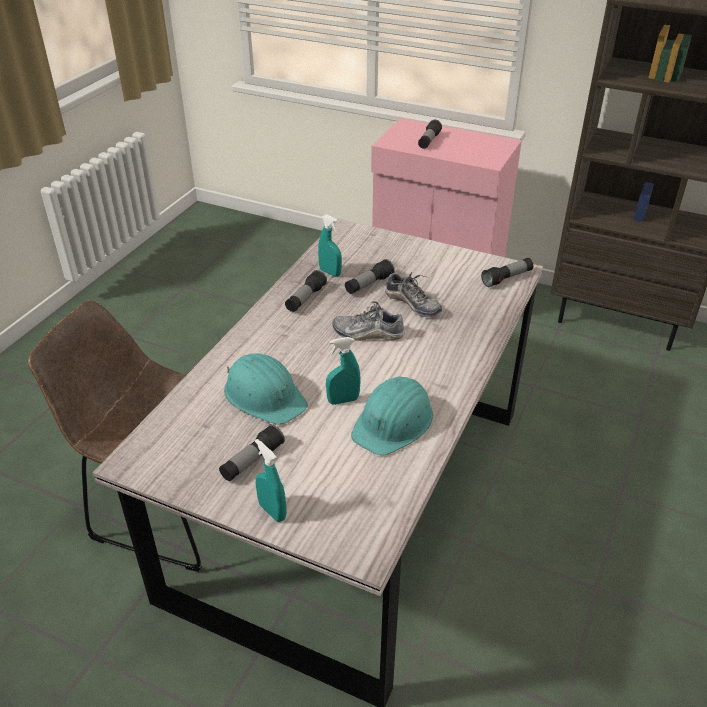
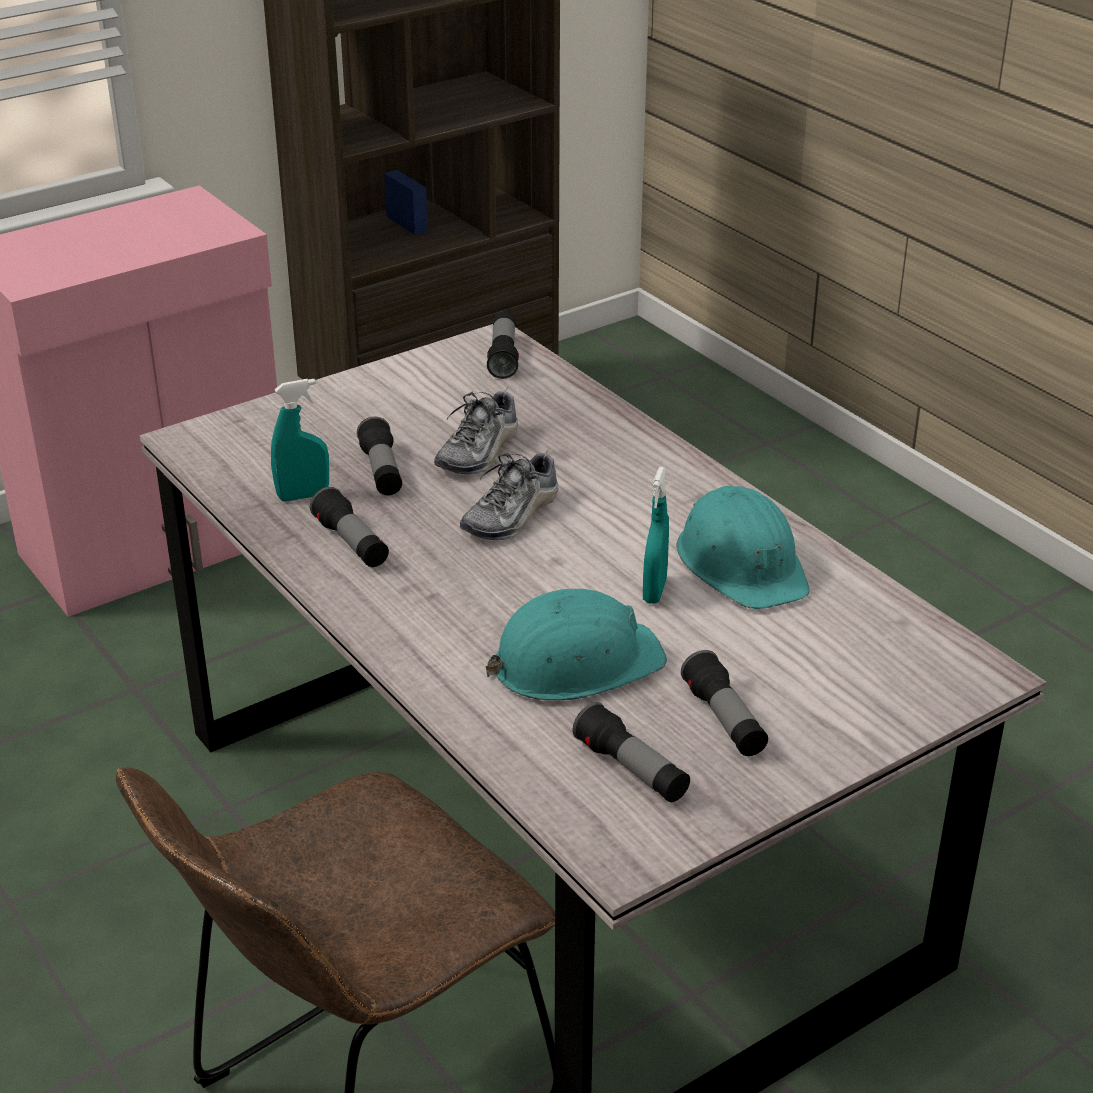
camera: 60 degrees left, 5 degrees down
(272, 511) = (849, 732): turquoise spray bottle -> none
(413, 304) = (479, 451): shoe -> shoe turned 135 degrees clockwise
(428, 141) = (82, 251): flashlight -> flashlight (631, 770)

